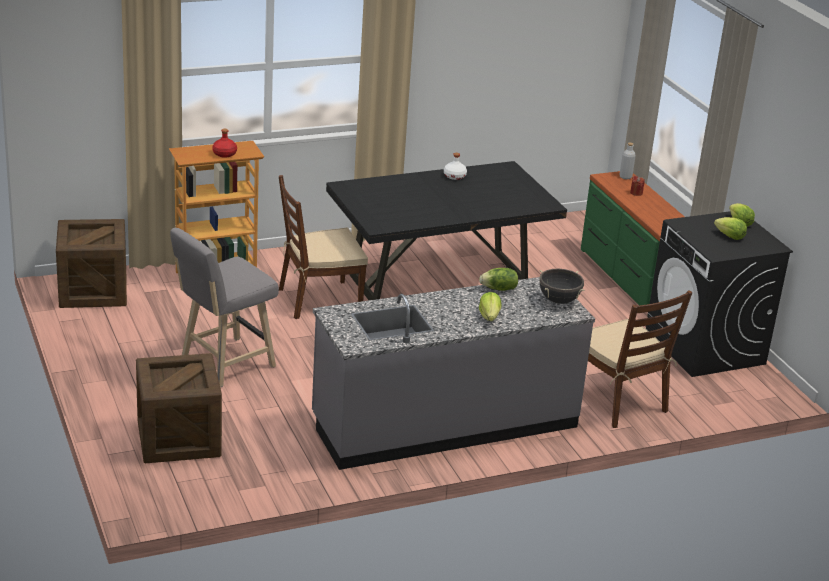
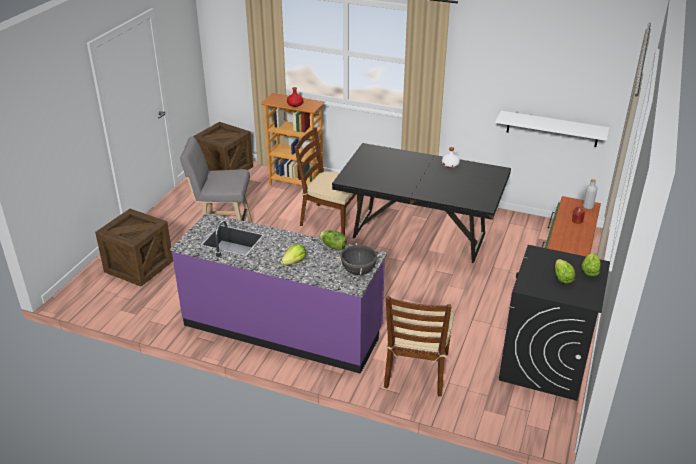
camera: 45 degrees right, 5 degrees up
(444, 423) = (283, 327): grey counter -> purple counter
(532, 103) = (552, 129): none -> white shelf

